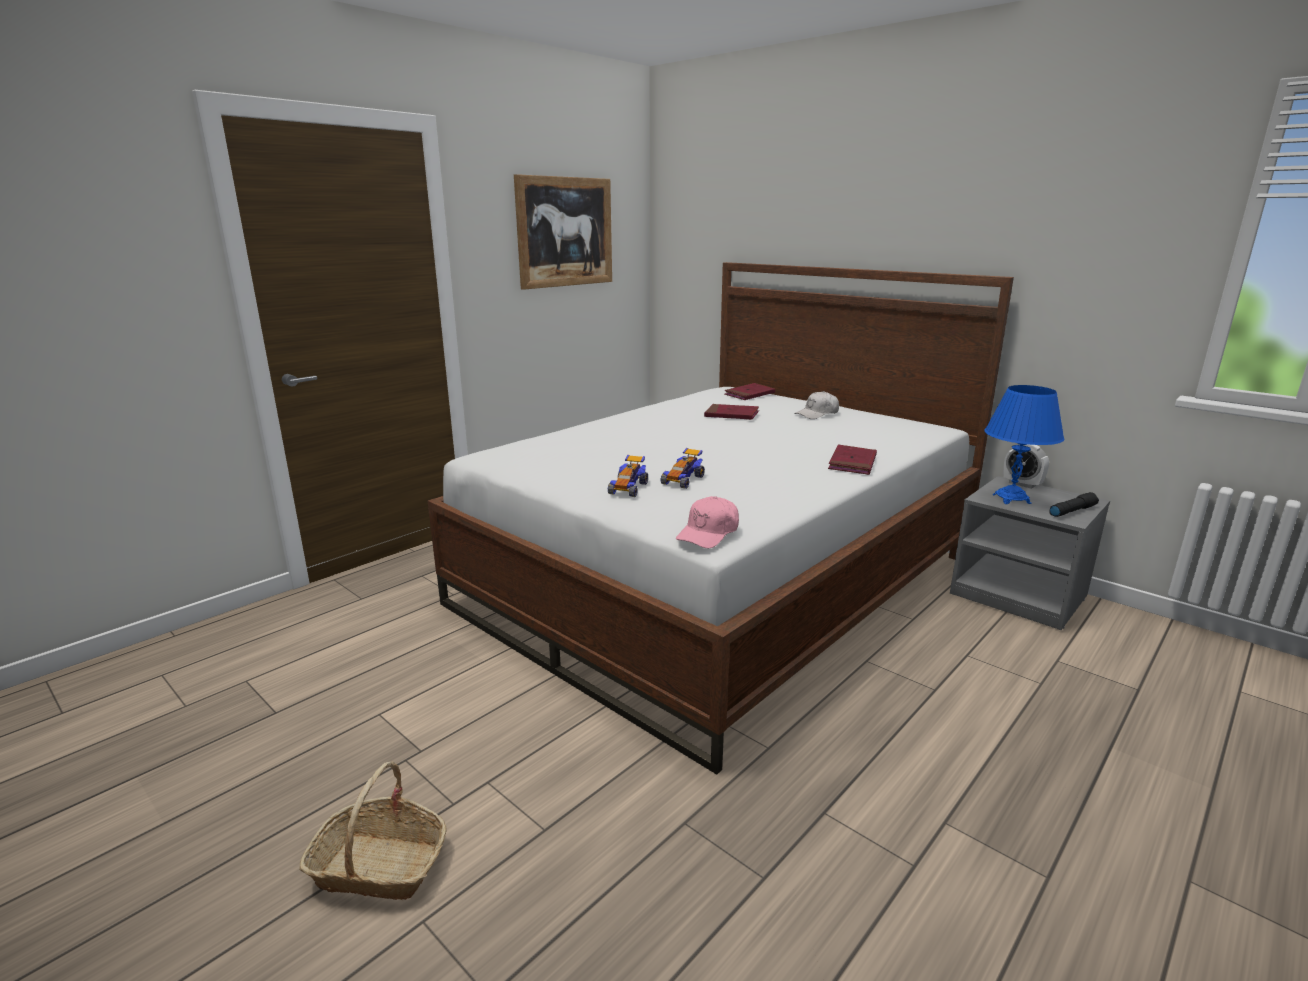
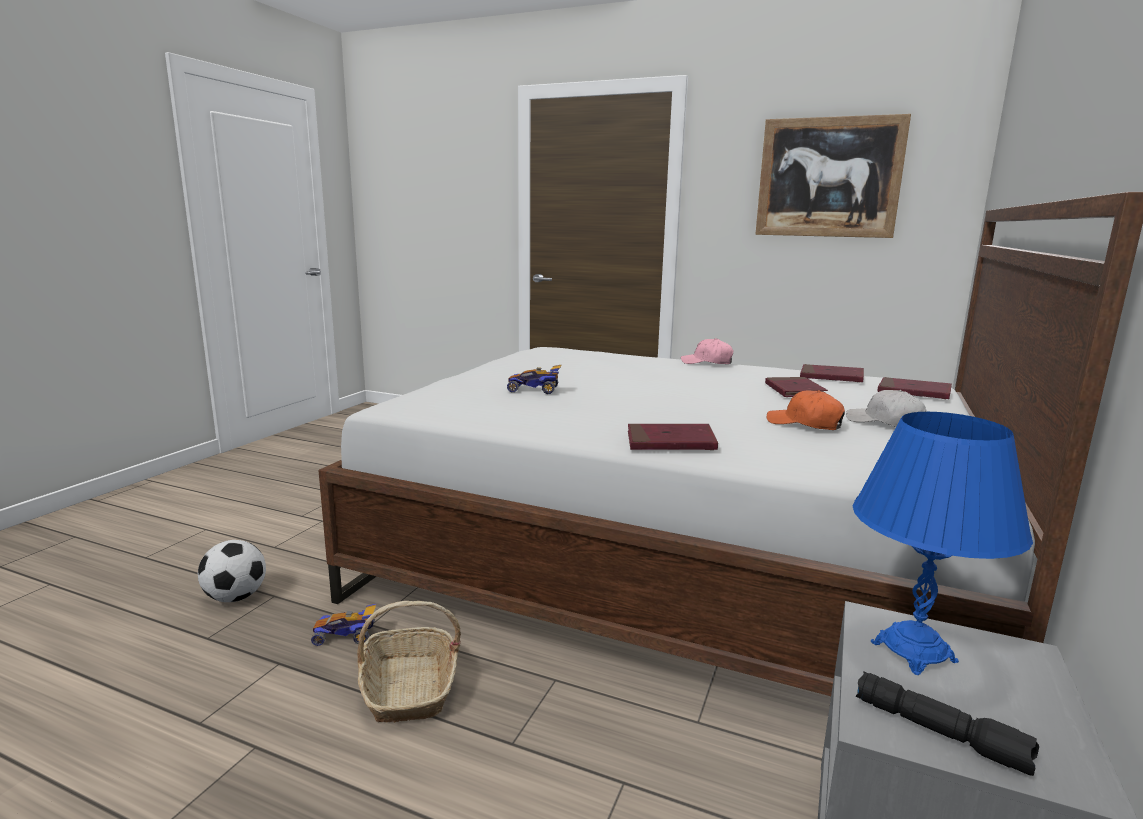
camera: 70 degrees right, 5 degrees down
(380, 866) = (251, 509): basket -> basket (409, 688)
(628, 488) = (498, 379): toy car -> toy car (346, 635)
(675, 859) = (236, 597): none -> football
(696, 400) = (831, 377): none -> red book
(709, 533) = (400, 403): pink cap -> pink cap (707, 362)
(818, 428) = (805, 424): none -> orange cap
(1022, 484) = (1043, 674): alarm clock -> none

